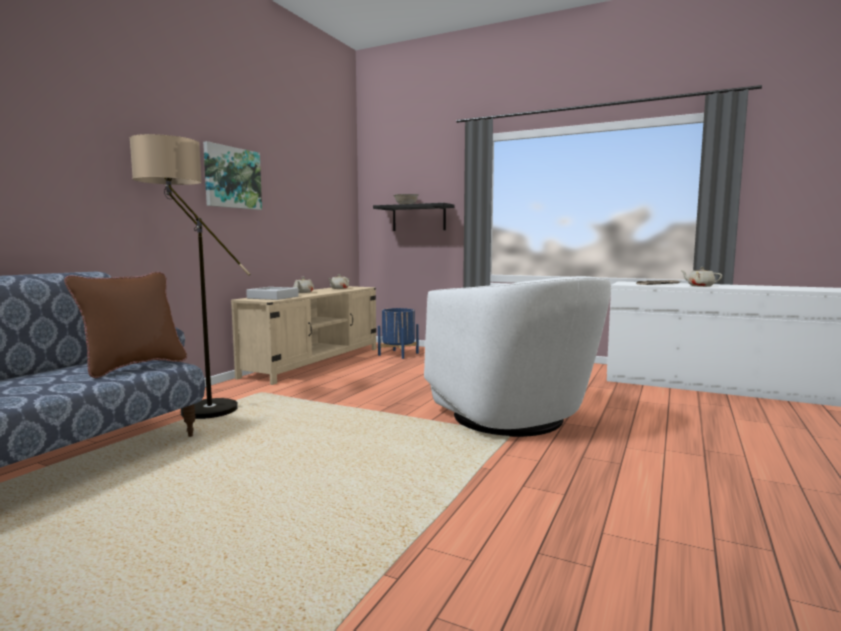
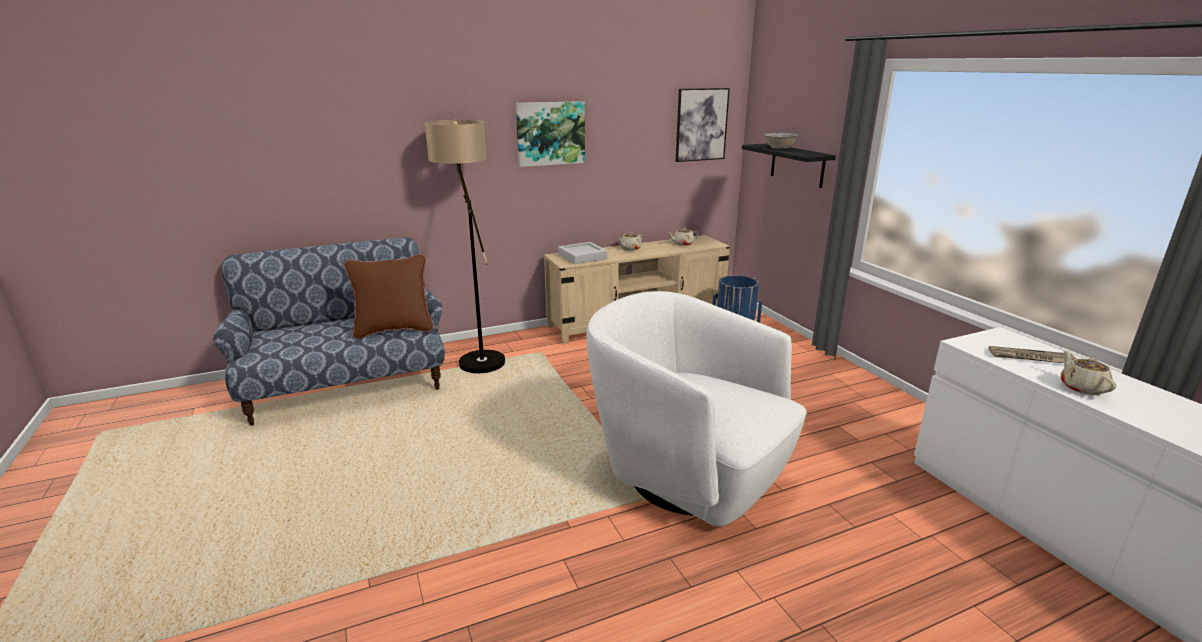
camera: 40 degrees right, 15 degrees up
(334, 191) = (701, 124): none -> picture
(509, 418) = (688, 473): white armchair -> white armchair turned 120 degrees clockwise

